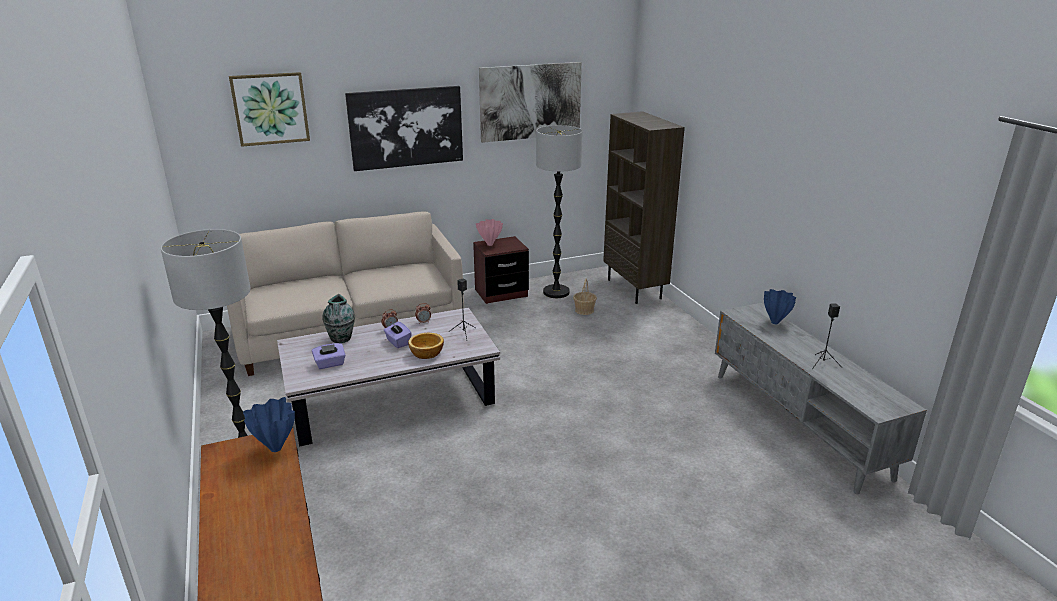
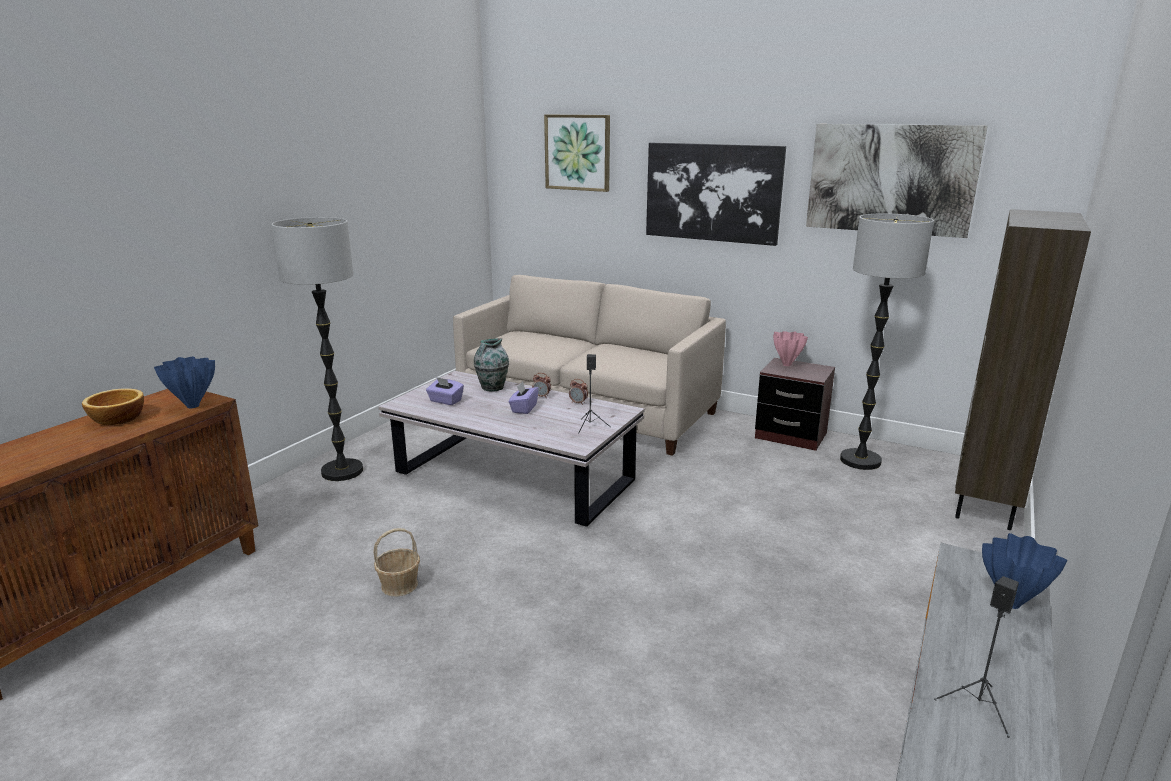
camera: 50 degrees right, 5 degrees down
(426, 354) = (523, 427): bowl -> bowl (116, 419)
(584, 310) = (862, 493): basket -> basket (400, 585)

